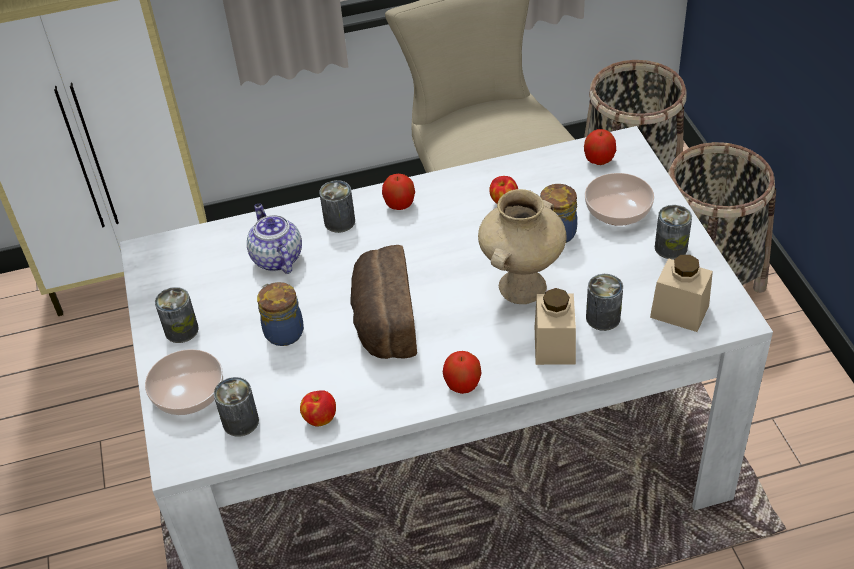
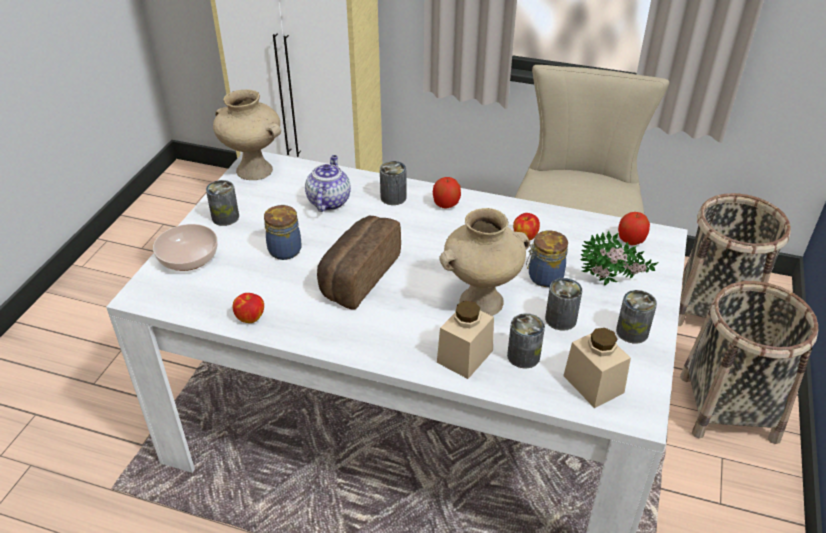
camera: 30 degrees right, 5 degrees down
(156, 263) = (253, 170): none -> beige vase
(240, 421) = (200, 292): can -> can (560, 319)
(462, 384) = (368, 348): apple -> none
(618, 210) = (612, 283): bowl -> potted plant

